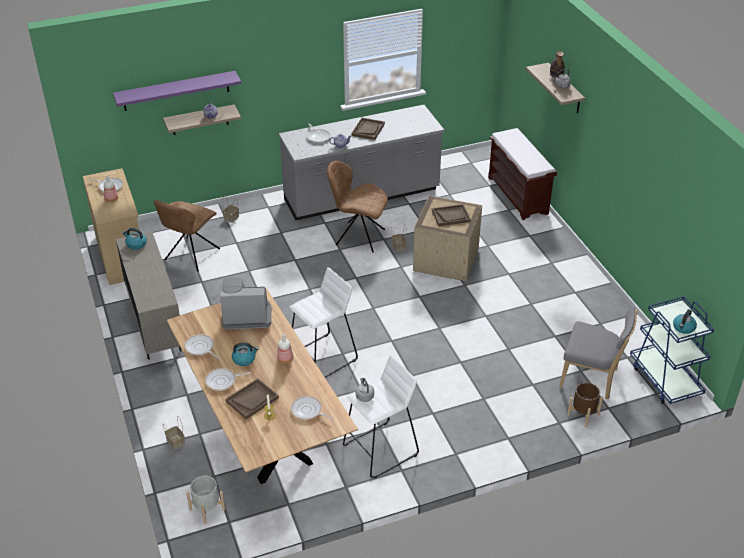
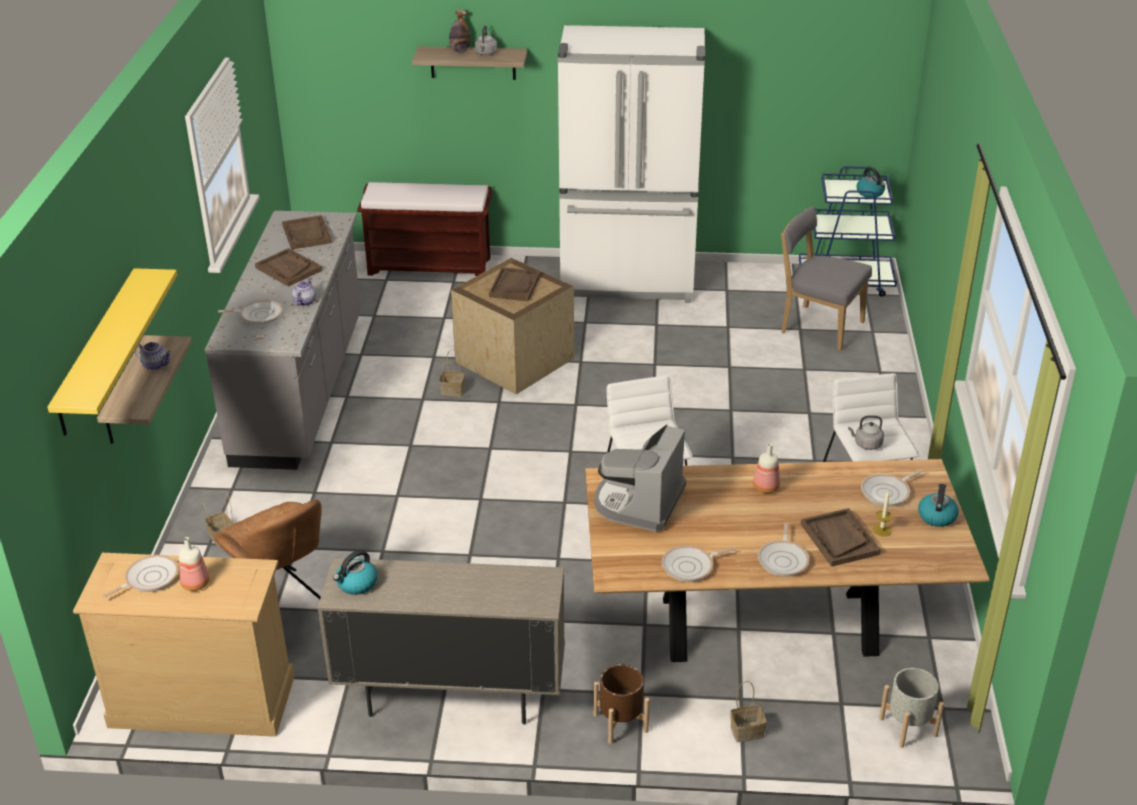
camera: 65 degrees left, 5 degrees down
(176, 91) = (97, 351): purple shelf -> yellow shelf
(244, 359) = (743, 527): kettle -> kettle (936, 516)
(358, 237) = (396, 420): brown chair -> none
(407, 122) = (307, 234): none -> brown tray
(571, 277) = (628, 281): none -> white fridge
(583, 414) = (874, 351): brown planter -> brown planter (620, 722)
(591, 379) = (818, 326): grey chair -> grey chair turned 105 degrees counterclockwise

